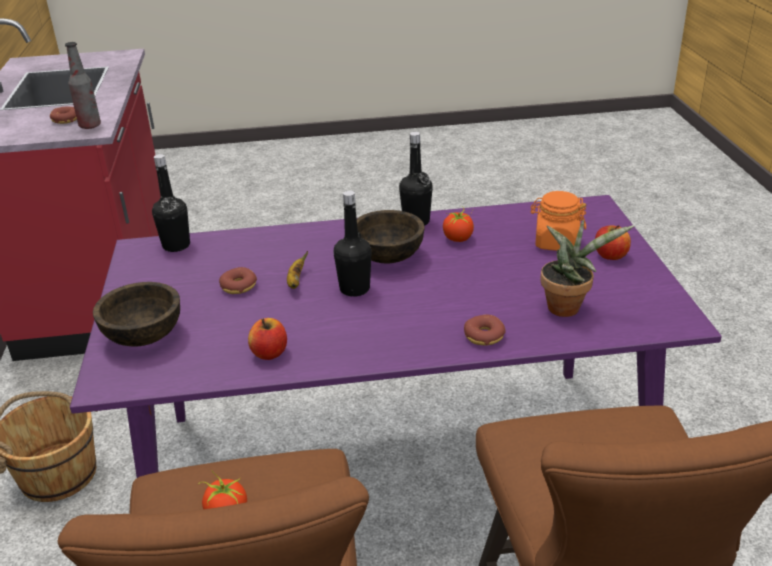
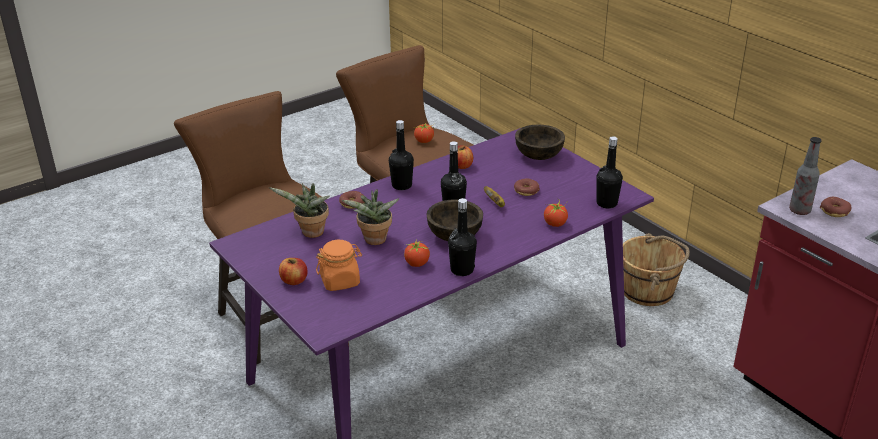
camera: 150 degrees right, 0 degrees up
(264, 239) = (555, 223): none -> tomato
(390, 345) = (401, 185): none -> black bottle
(489, 275) = (374, 241): none -> potted plant

